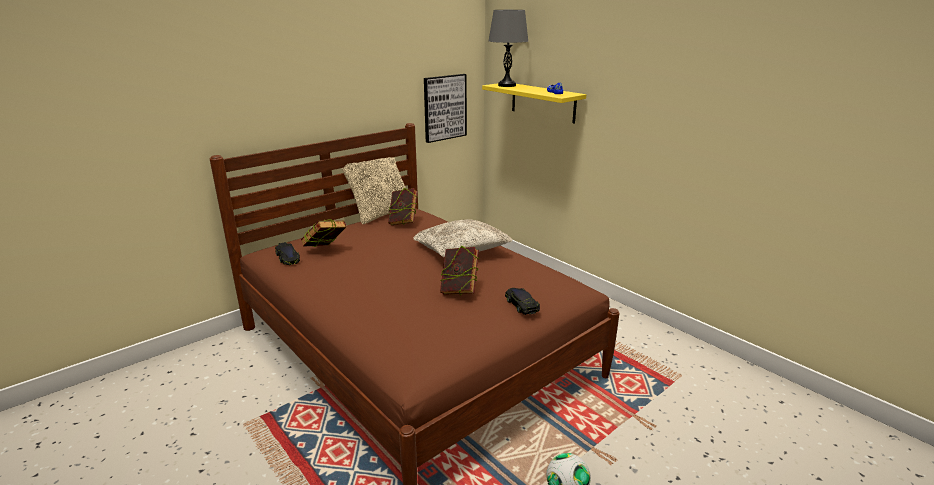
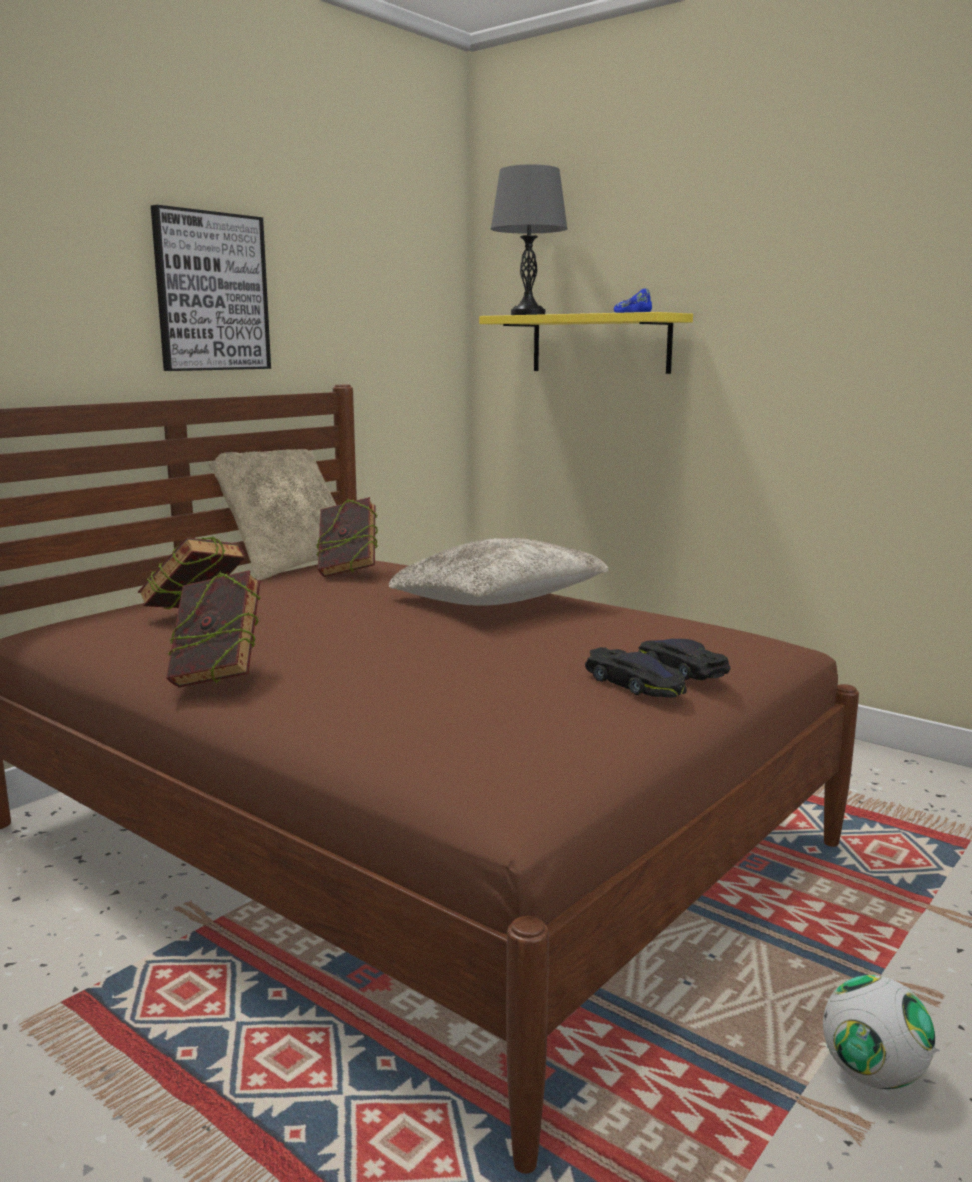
camera: 10 degrees left, 10 degrees down
(288, 257) = (109, 631): black toy car -> black toy car (635, 683)
(444, 107) = (403, 364): picture -> picture (211, 292)
(459, 290) = (533, 656): book -> book (218, 679)

